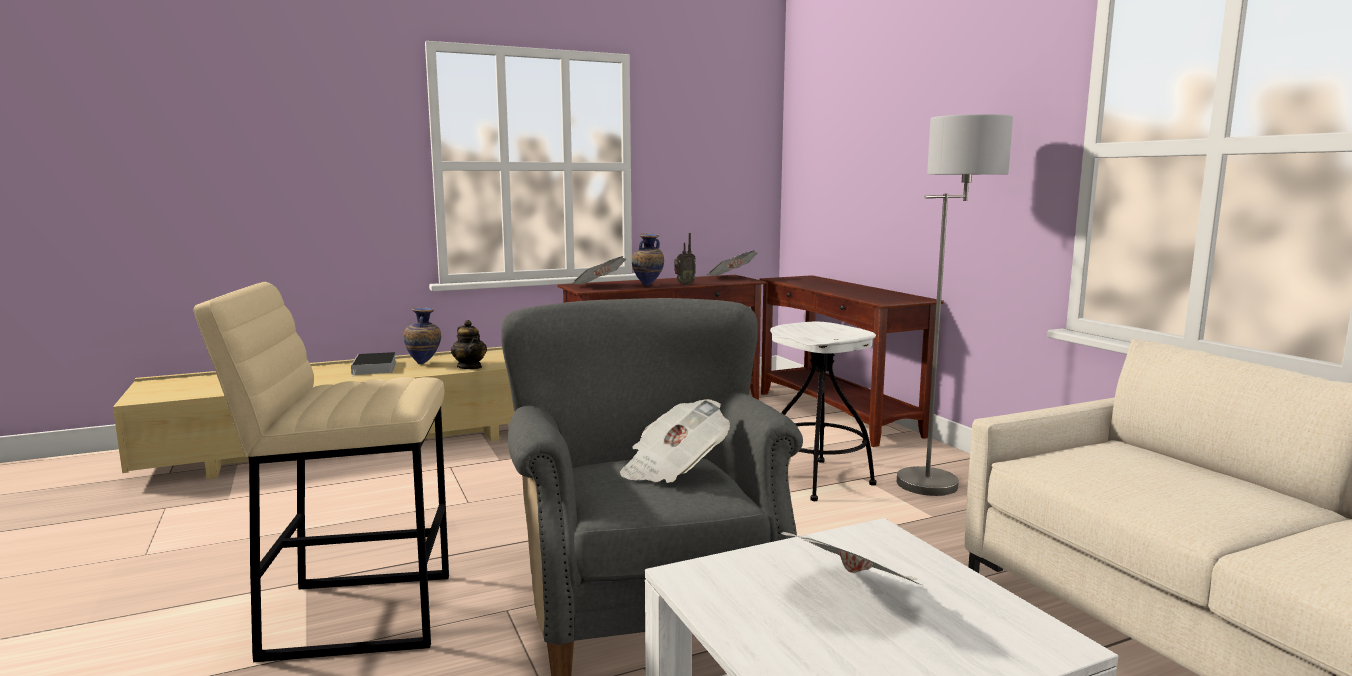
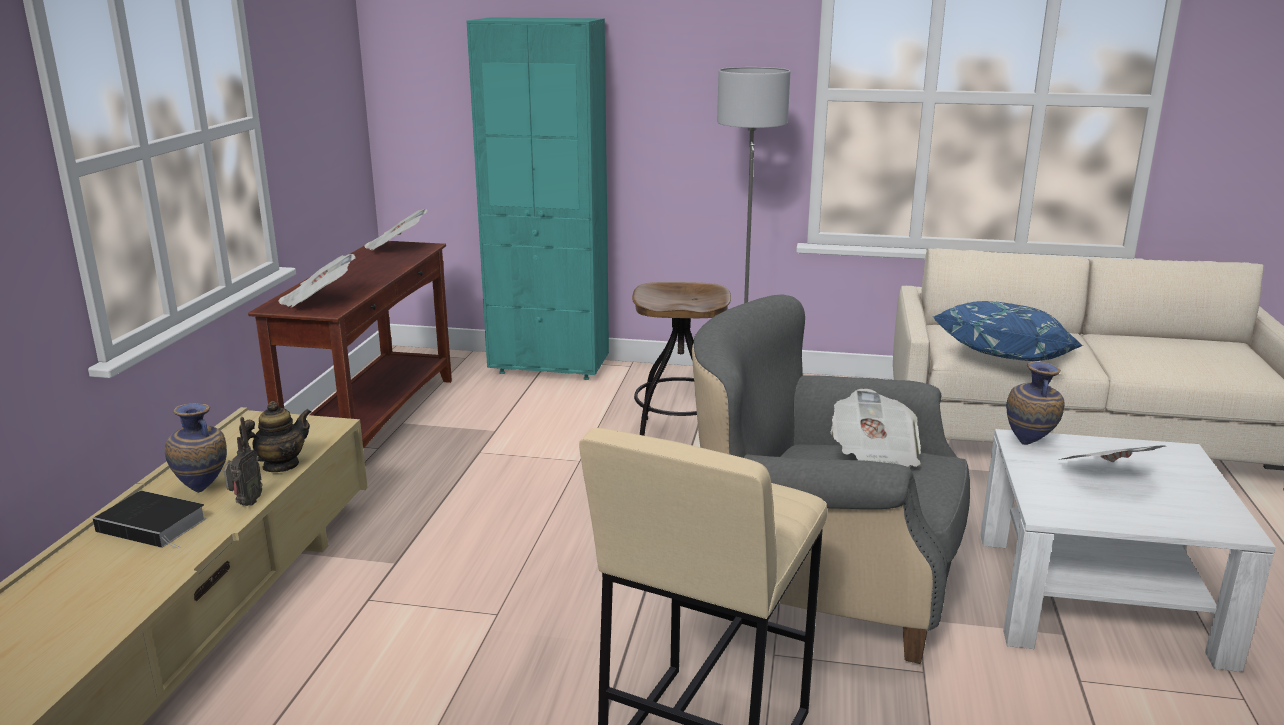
camera: 55 degrees left, 10 degrees up
(470, 367) = (280, 466): teapot -> teapot turned 45 degrees counterclockwise
(648, 286) = (368, 284): vase -> vase (1029, 444)
(684, 284) = (393, 271): radio -> radio (246, 504)
(818, 479) = (680, 435): white stool -> brown stool
(838, 414) = (549, 369): brown console table -> turquoise cabinet
(1091, 482) = (1007, 359): none -> blue pillow

